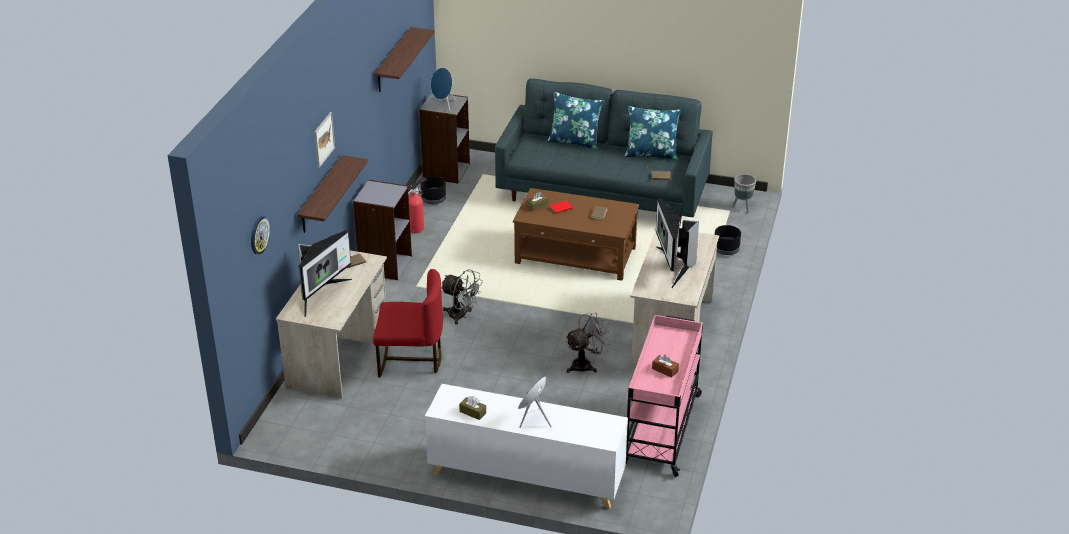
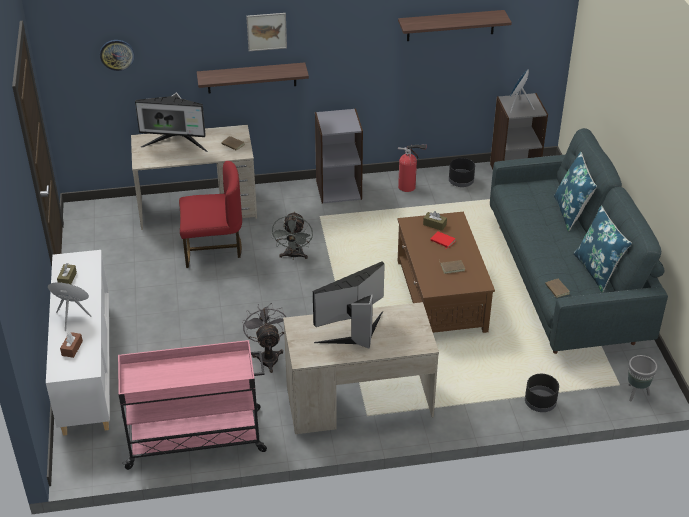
camera: 65 degrees right, 5 degrees up
(410, 360) = (213, 248): red chair -> red chair turned 75 degrees counterclockwise
(586, 365) = (268, 356): grey fan -> grey fan turned 135 degrees counterclockwise
(665, 370) = (173, 377): brown tissue box -> brown tissue box (72, 348)

